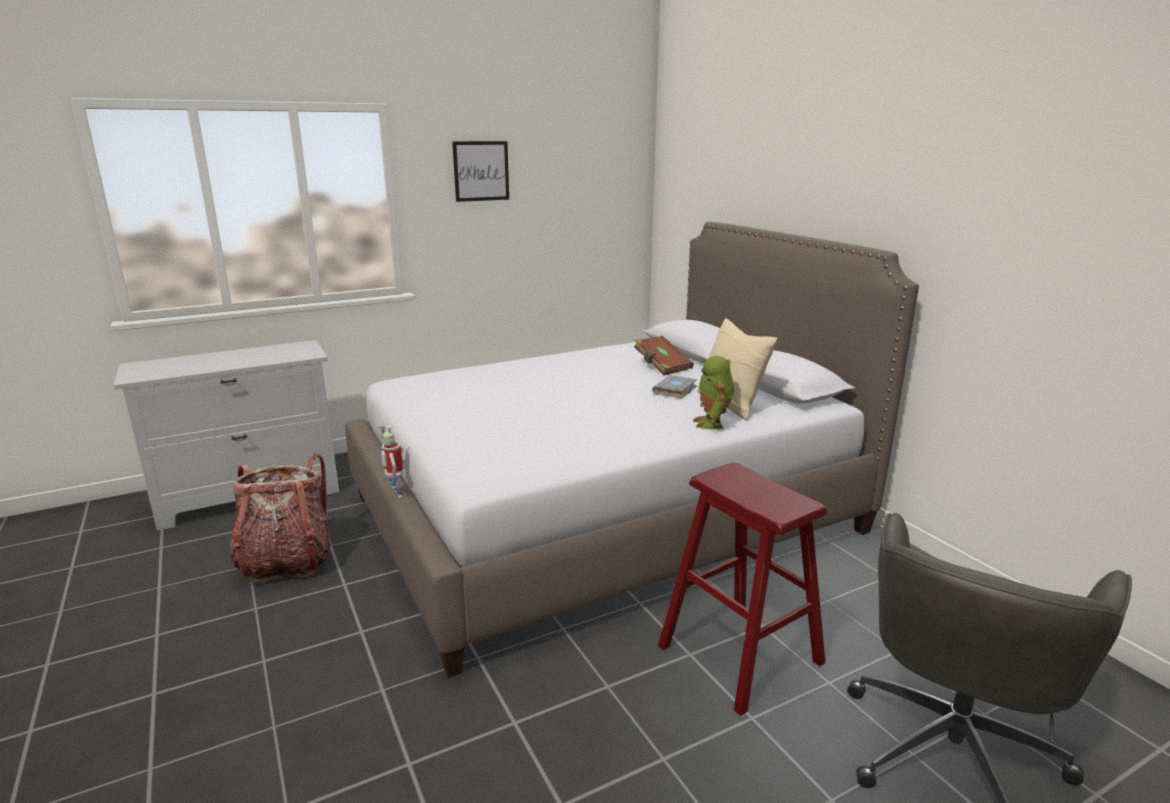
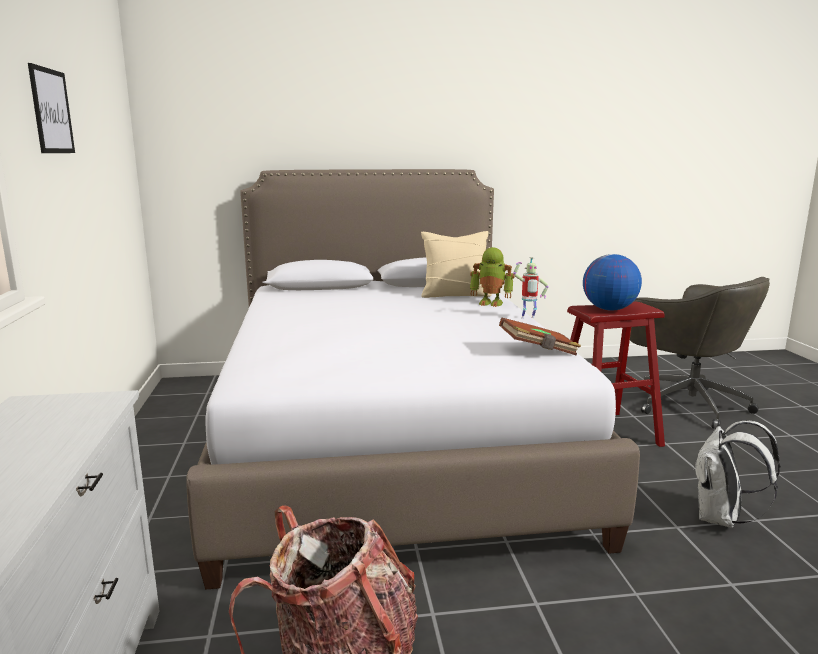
camera: 70 degrees left, 5 degrees down
(395, 494) = (462, 454): toy robot -> toy robot (528, 318)
(549, 767) = (722, 519): none -> white backpack
(661, 366) = (346, 297): brown book -> brown book (538, 351)
(675, 390) = (412, 301): grey book -> none
(742, 486) = (609, 309): none -> globe

